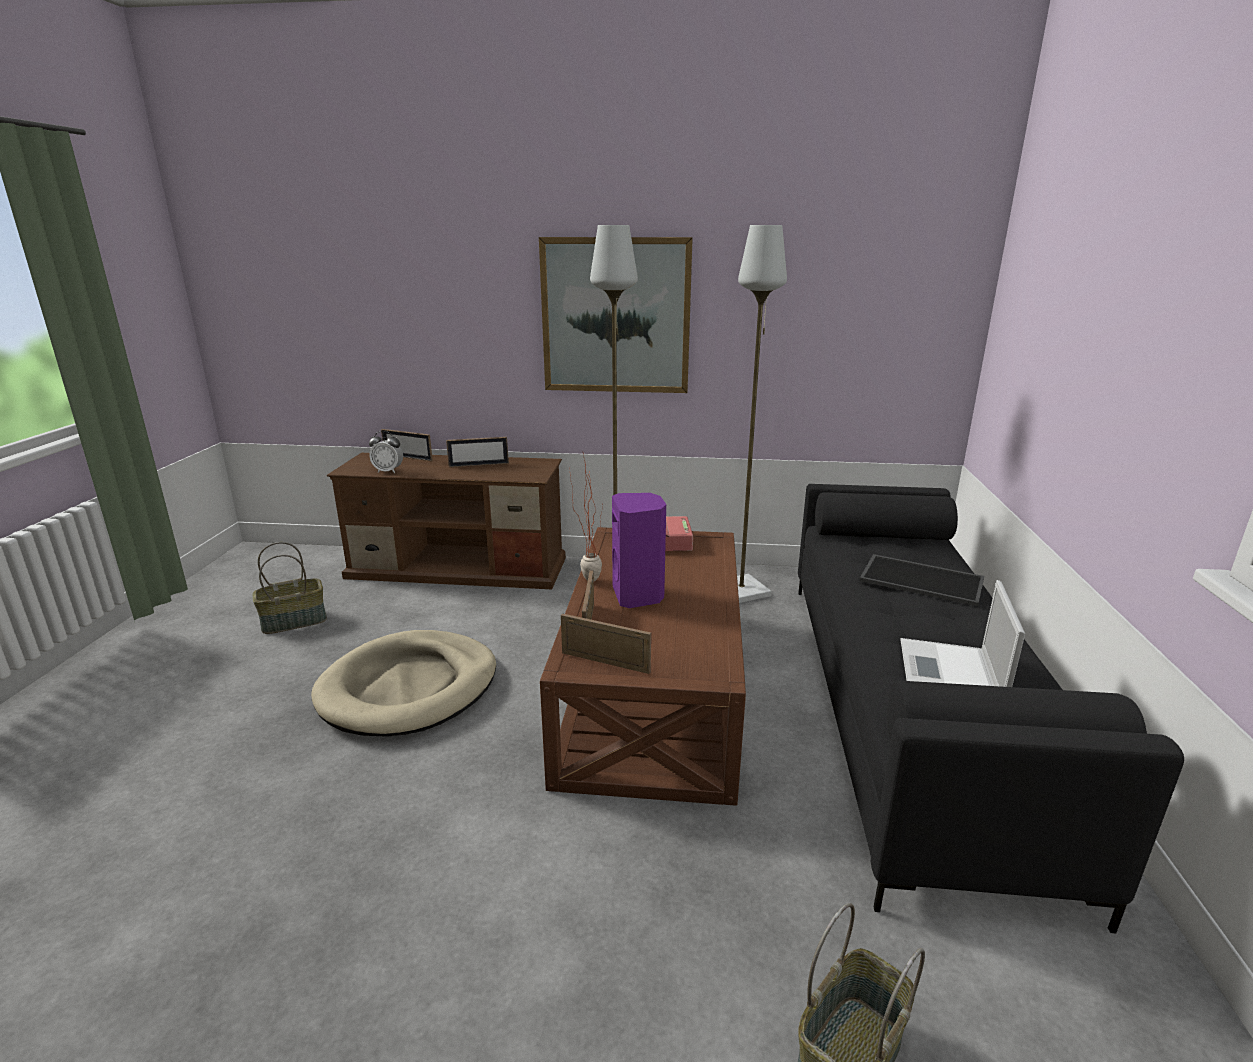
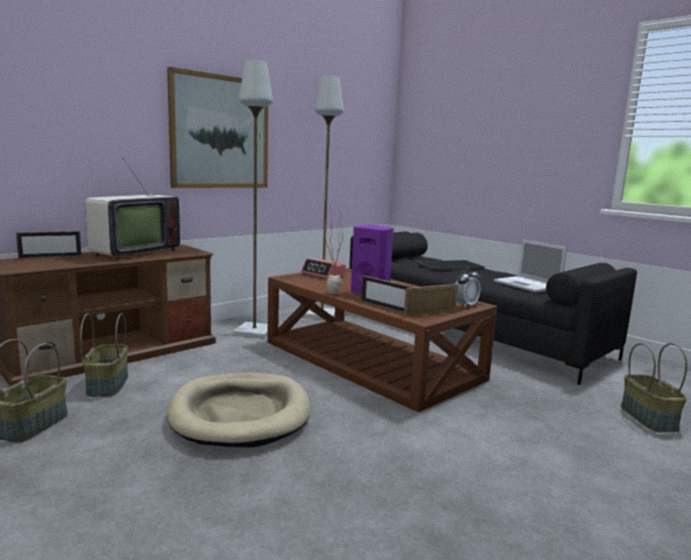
camera: 50 degrees left, 10 degrees down
(388, 471) = (62, 264): alarm clock -> alarm clock (465, 305)
(393, 602) = (107, 385): none -> basket
(478, 465) = (132, 253): picture frame -> television

